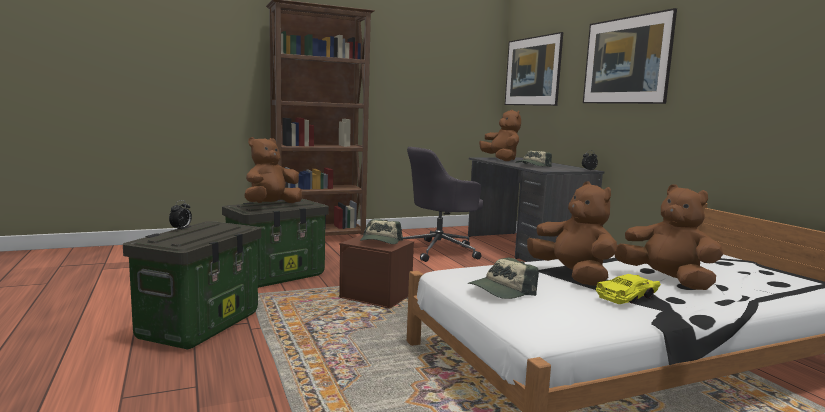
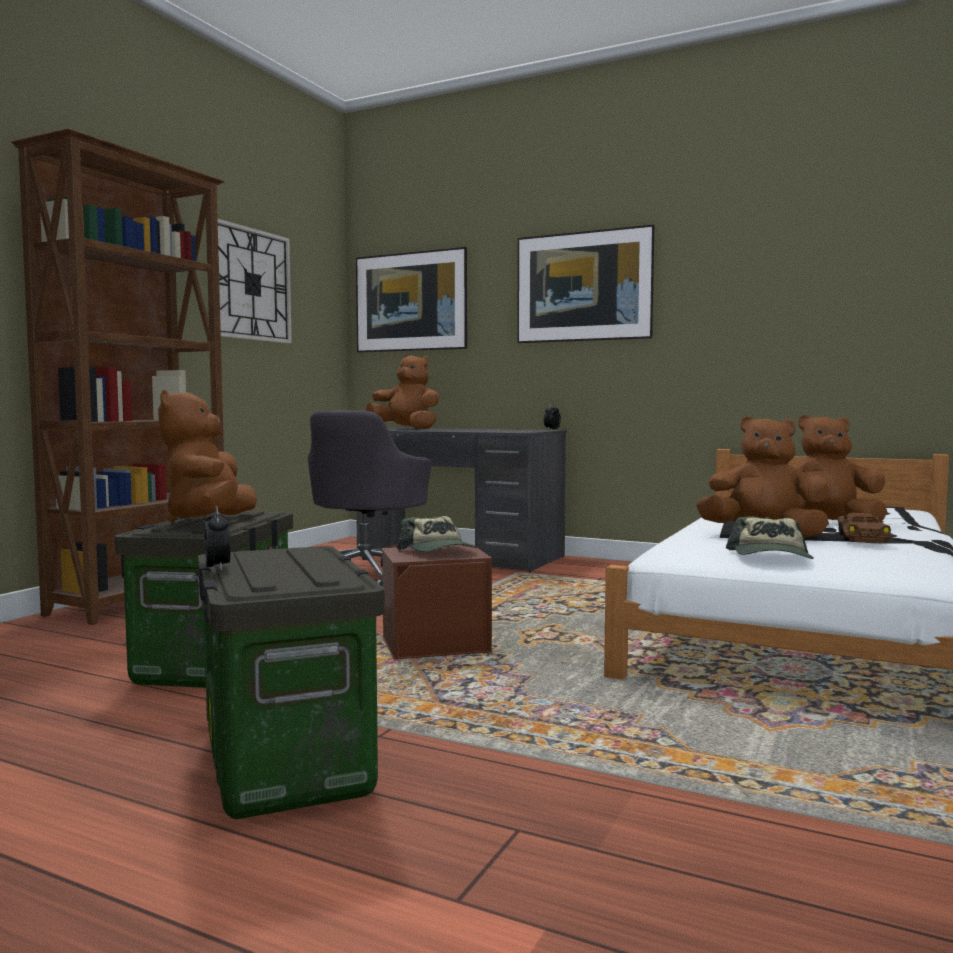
camera: 40 degrees left, 5 degrees down
(420, 65) = (251, 284): none -> wall clock
(532, 166) = (480, 430): cap -> none
(628, 297) = (861, 538): yellow toy car -> brown toy car

